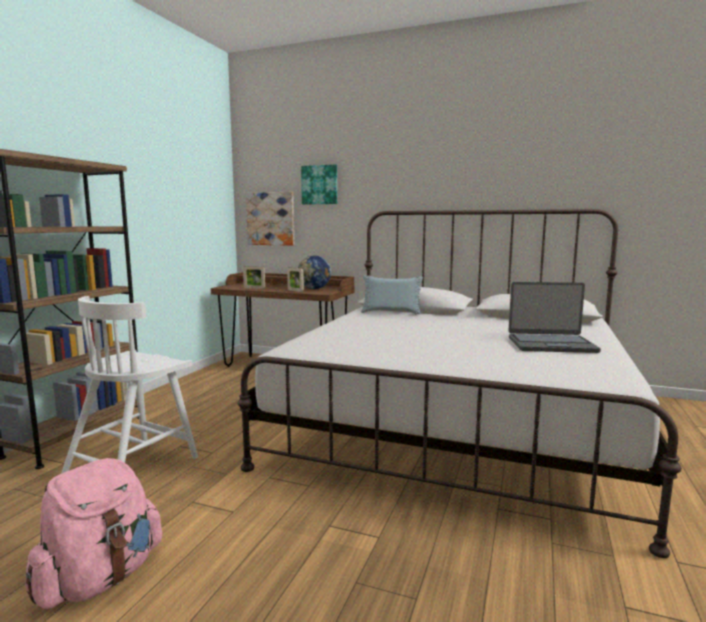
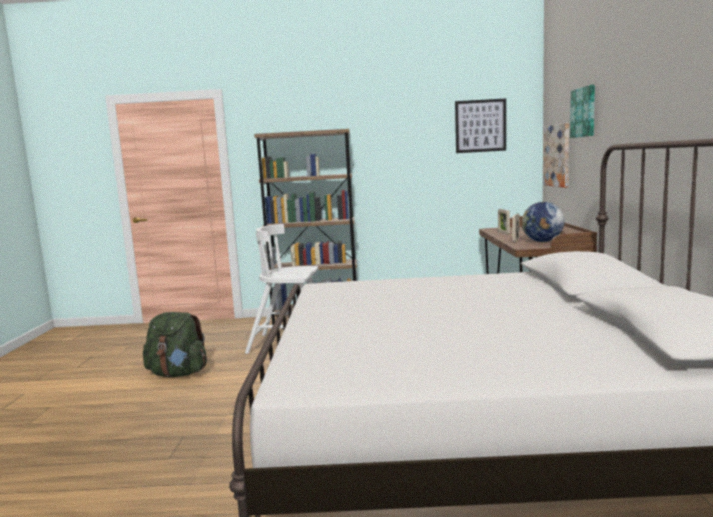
camera: 70 degrees right, 0 degrees up
(101, 578) = (178, 374): pink backpack -> green backpack
(198, 184) = (480, 126): none -> picture
(391, 312) = (531, 281): blue pillow -> none
(551, 344) = (457, 351): laptop -> none

